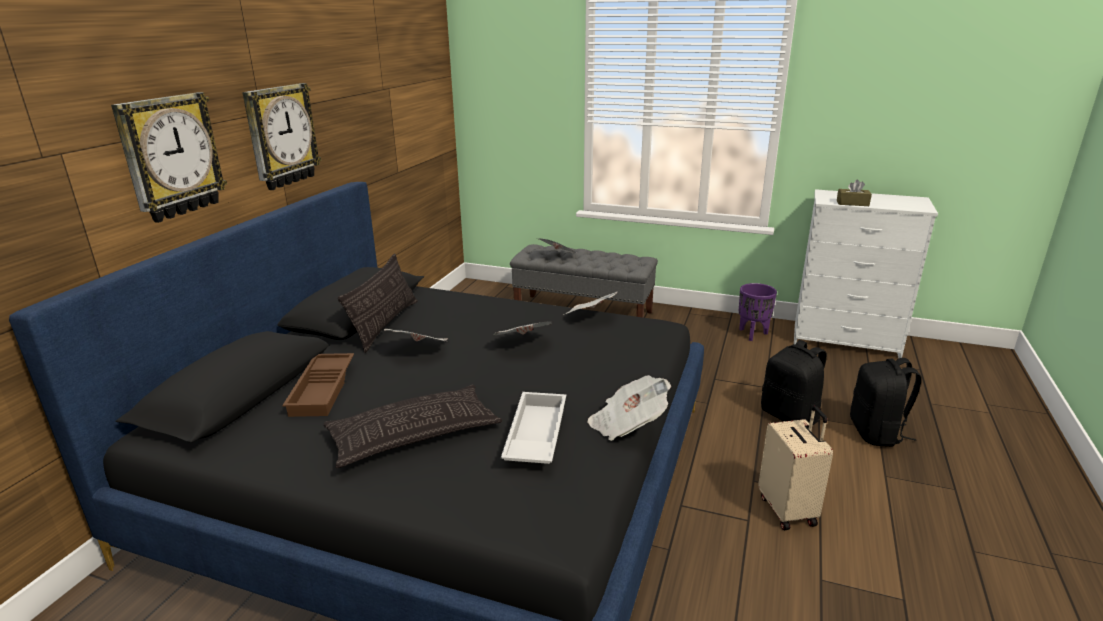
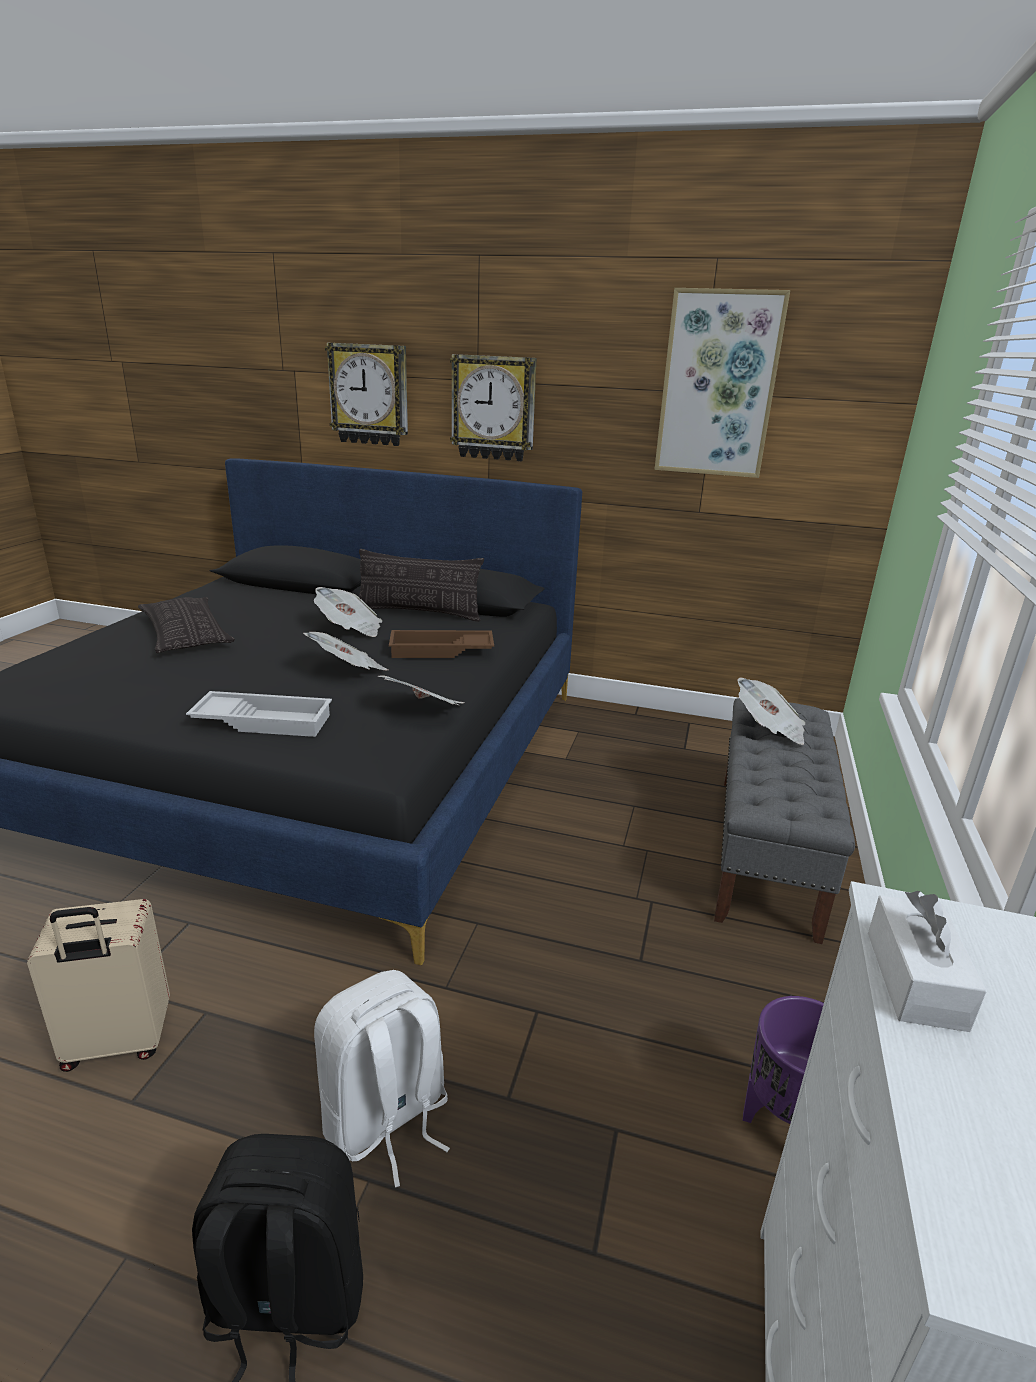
camera: 85 degrees right, 0 degrees up
(324, 390) = (287, 603): brown tray -> brown tray (440, 651)
(391, 82) = (718, 385): none -> picture
(534, 436) = (132, 672): white tray -> white tray (264, 720)
(627, 424) = (119, 721): newspaper -> none
(790, 416) = (386, 1119): black backpack -> white backpack
(852, 203) = (915, 979): brown tissue box -> white tissue box

